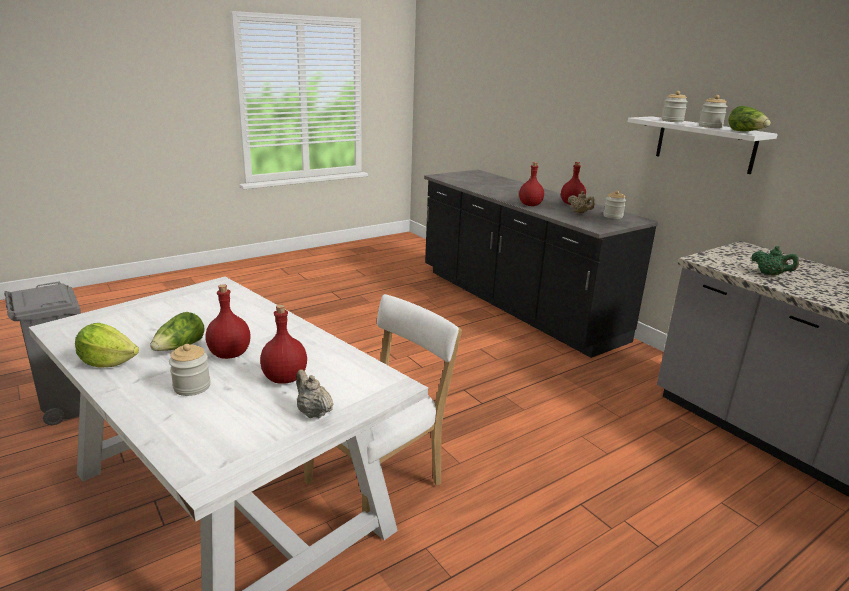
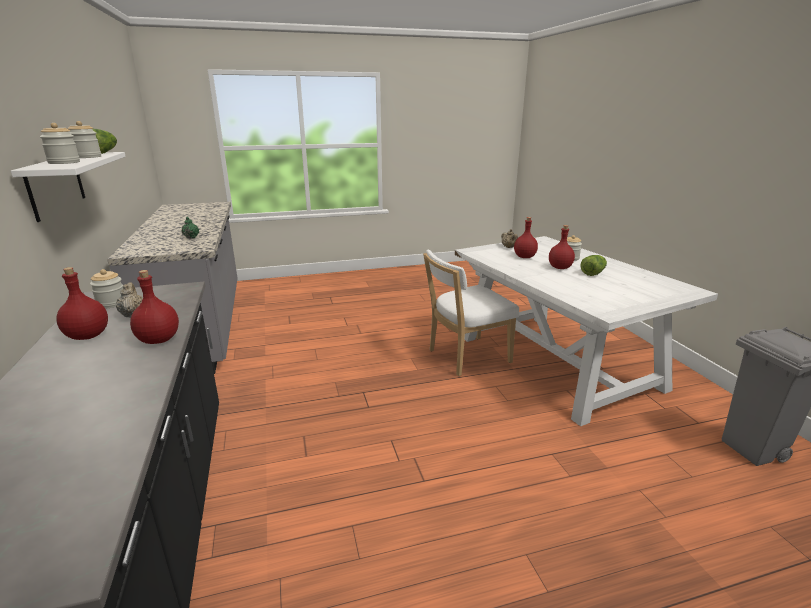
camera: 160 degrees left, 0 degrees up
(108, 362) = (627, 270): lettuce -> none

